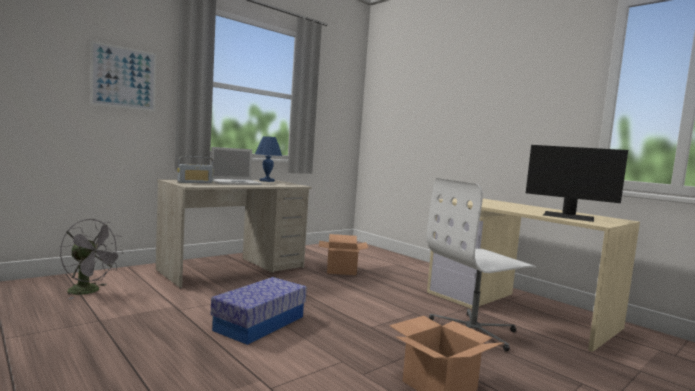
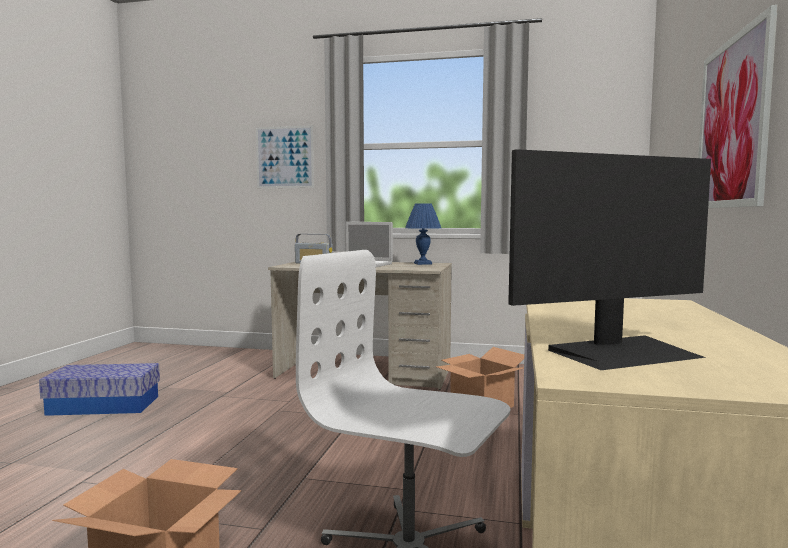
camera: 55 degrees right, 0 degrees up
(90, 291) = (219, 364): grey fan -> none
(260, 323) = (233, 428): storage box -> storage box (104, 405)
(472, 120) = (732, 123): none -> picture
(568, 217) = (623, 352): monitor -> monitor turned 105 degrees counterclockwise

